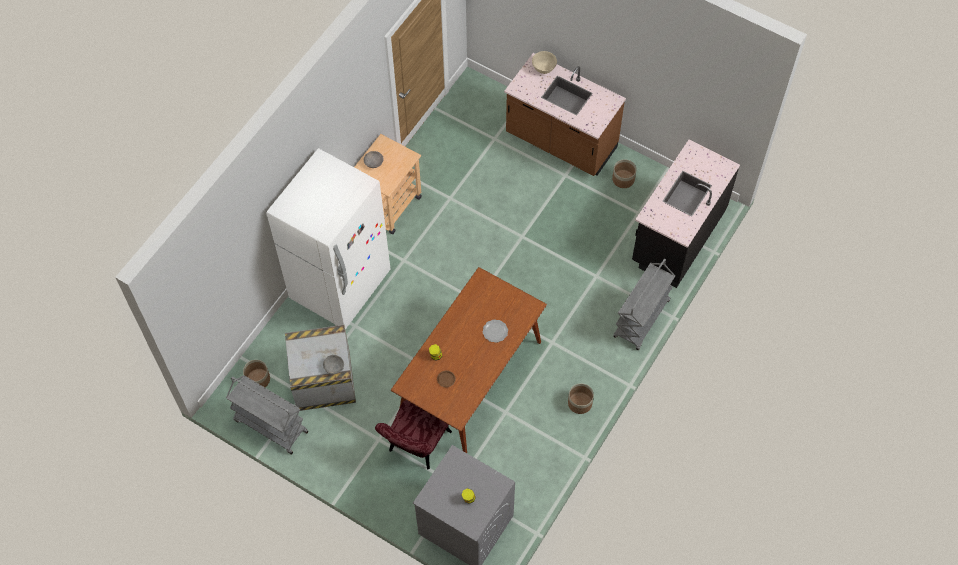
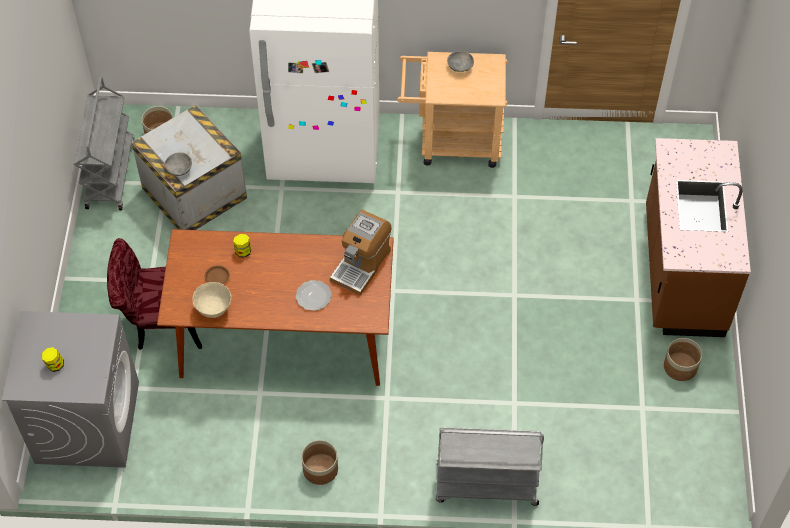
camera: 60 degrees right, 5 degrees down
(488, 294) = (361, 264): none -> coffee machine
(543, 68) = (721, 163): beige bowl -> beige bowl (214, 309)
(677, 236) = (640, 471): black counter -> none

